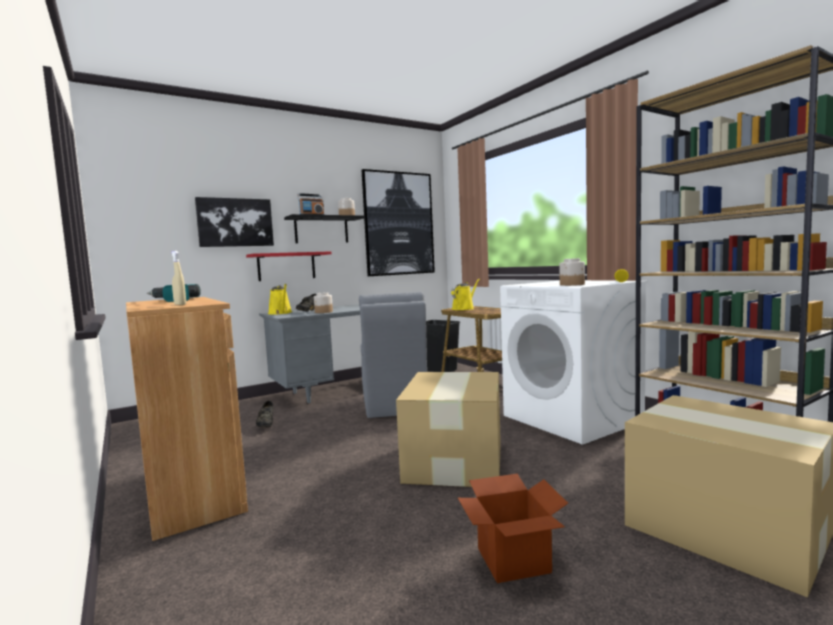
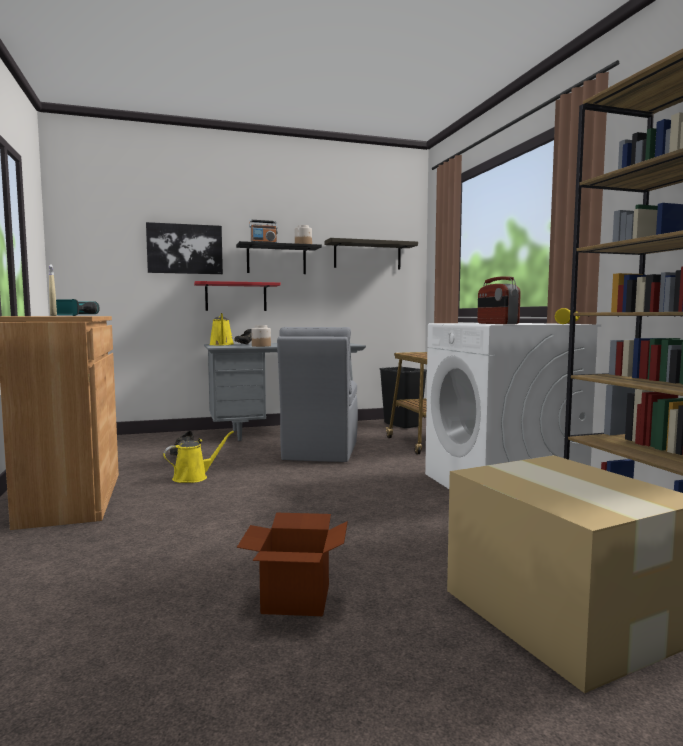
camera: 15 degrees right, 0 degrees up
(398, 223) = (367, 255): picture -> shelf
(456, 460) = (331, 507): cardboard box -> none
(464, 309) = (419, 353): yellow watering can -> yellow watering can (193, 477)
(572, 284) = (496, 324): jar -> radio

